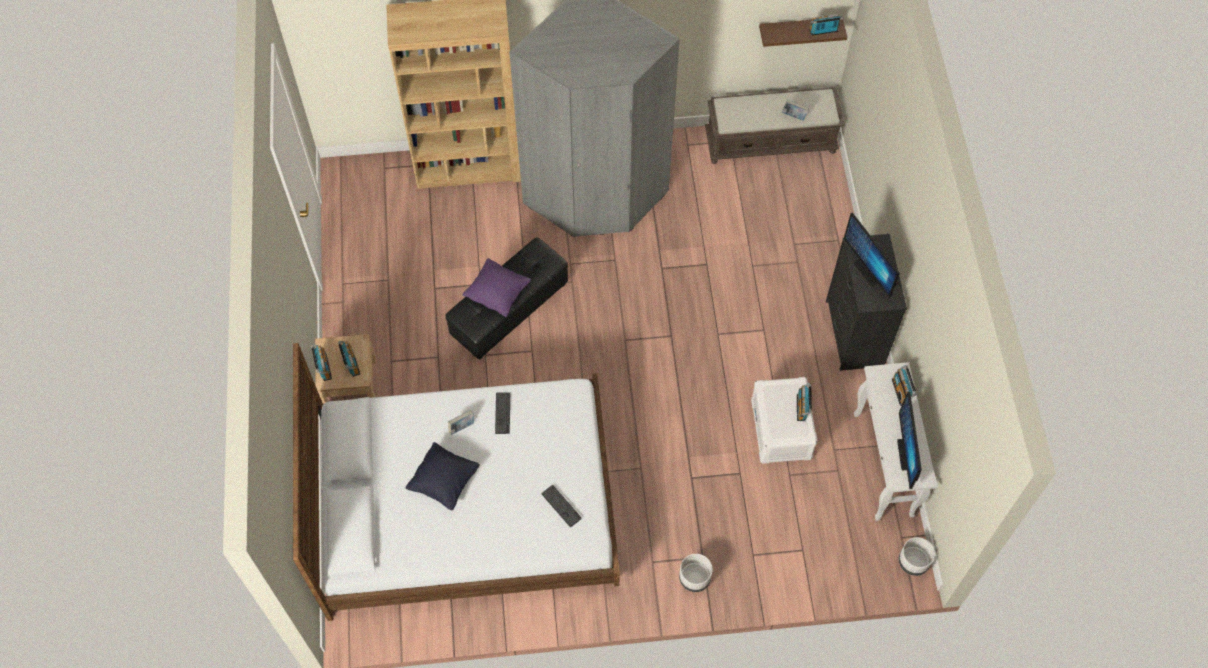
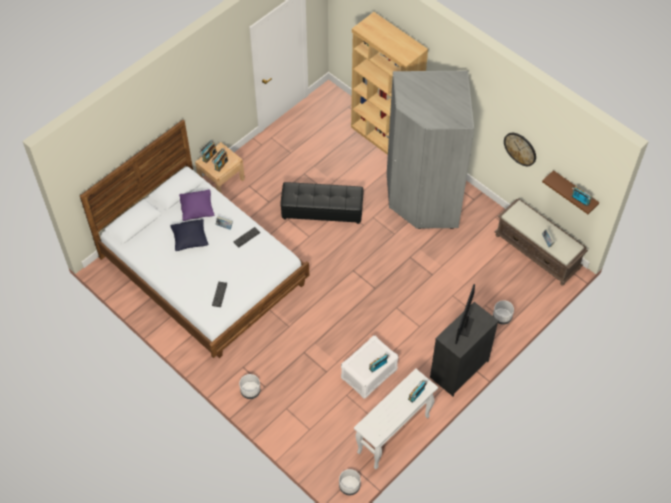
camera: 50 degrees right, 5 degrees down
(497, 294) = (314, 194): purple pillow -> purple pillow (197, 210)
(698, 31) = (520, 148): none -> wall clock
(824, 241) = (501, 317): none -> white planter
(907, 454) = (382, 421): monitor -> none

